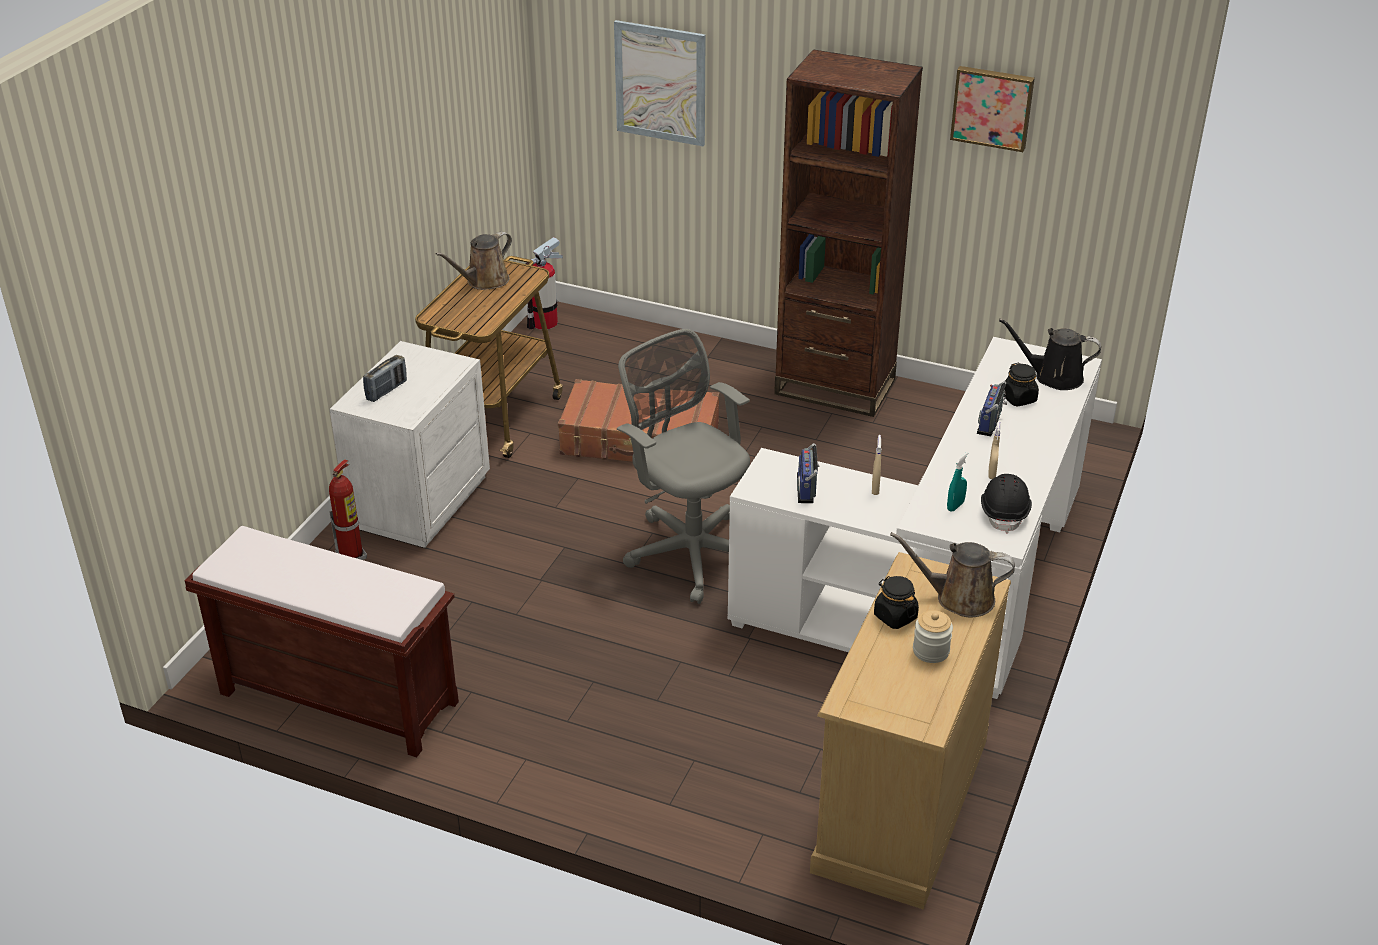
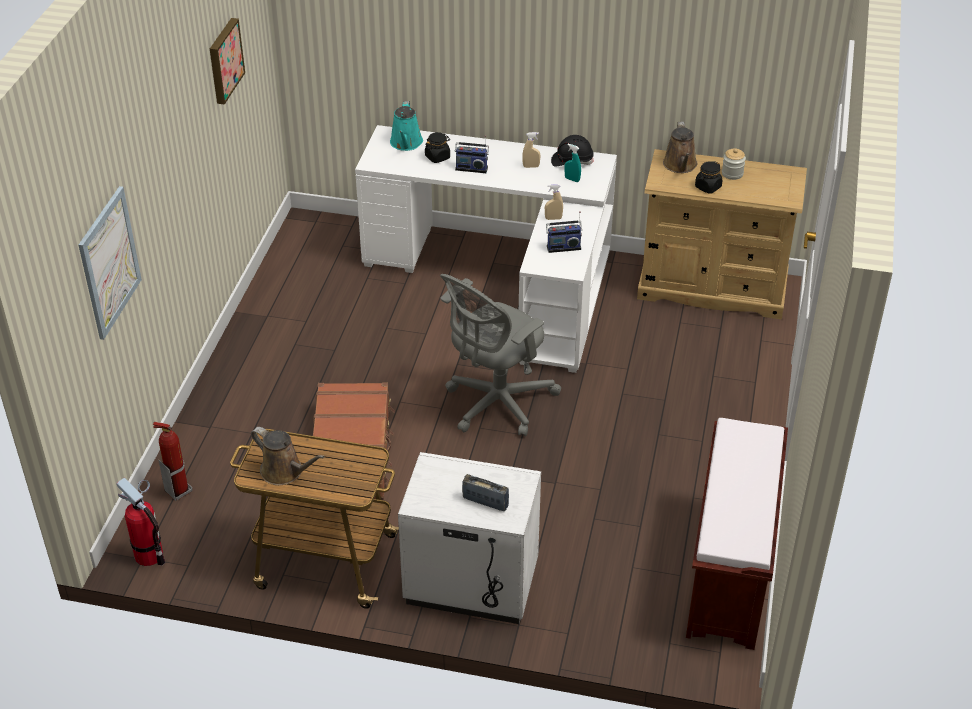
camera: 100 degrees left, 5 degrees up
(352, 556) = (559, 611): fire extinguisher -> fire extinguisher (178, 490)
(835, 387) = (255, 345): brown bookcase -> none
(1053, 377) = (406, 143): black watering can -> turquoise watering can

